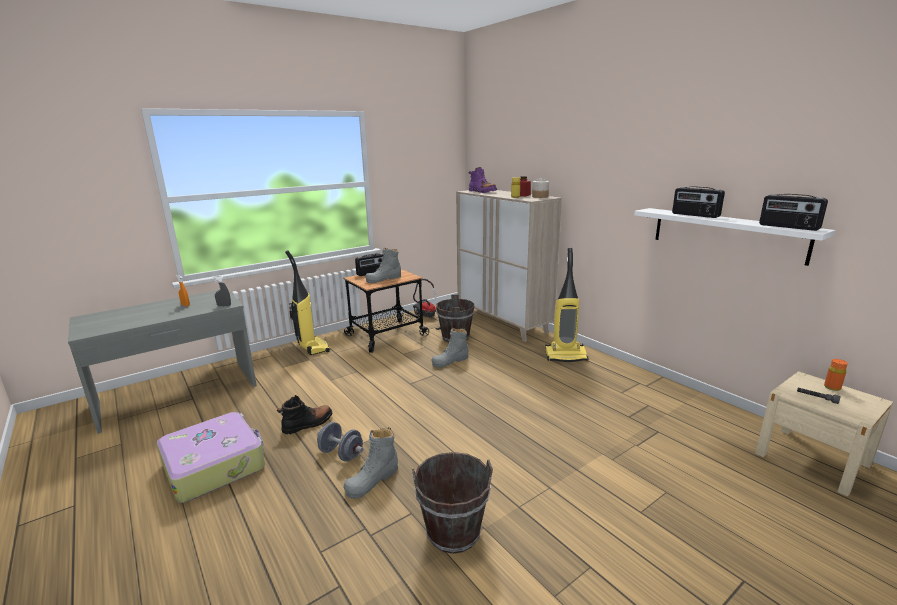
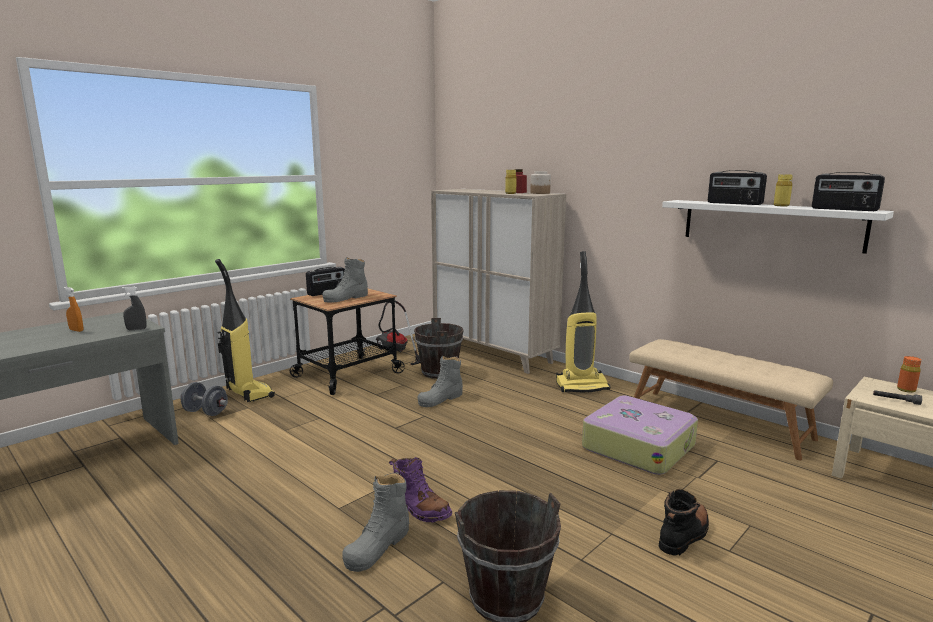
camera: 10 degrees left, 5 degrees down
(215, 465) = (139, 548): suitcase -> suitcase (638, 446)
(308, 424) = (266, 485): black boot -> black boot (684, 535)
(341, 454) = (324, 518): grey dumbbell -> grey dumbbell (205, 412)
(482, 192) = (464, 190): purple boot -> purple boot (419, 508)
(671, 396) = (718, 422): none -> beige bench
(735, 219) = (781, 206): none -> yellow bottle

